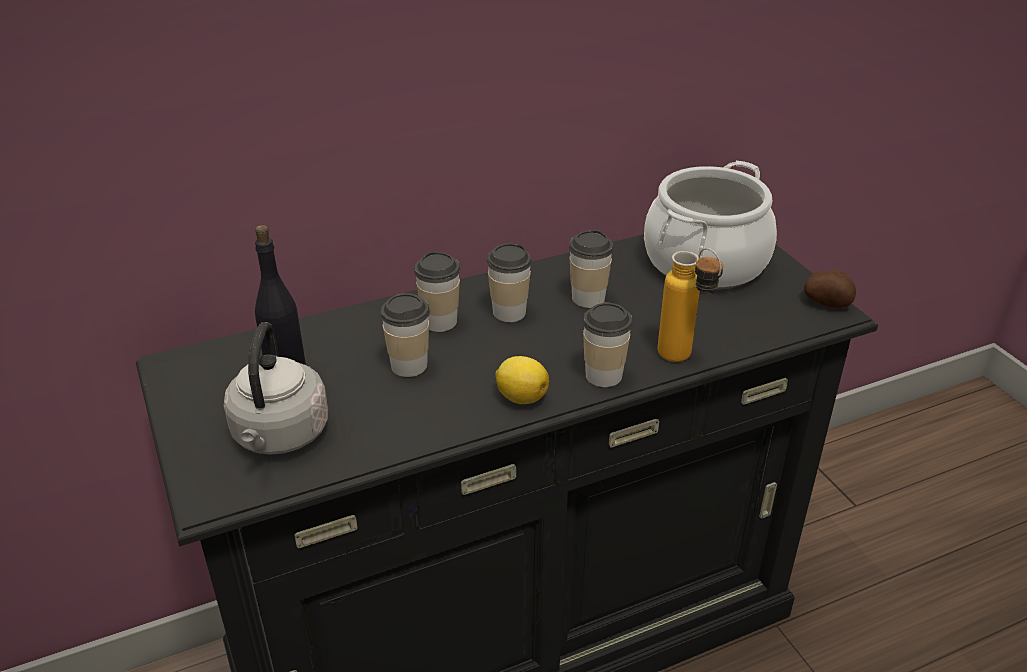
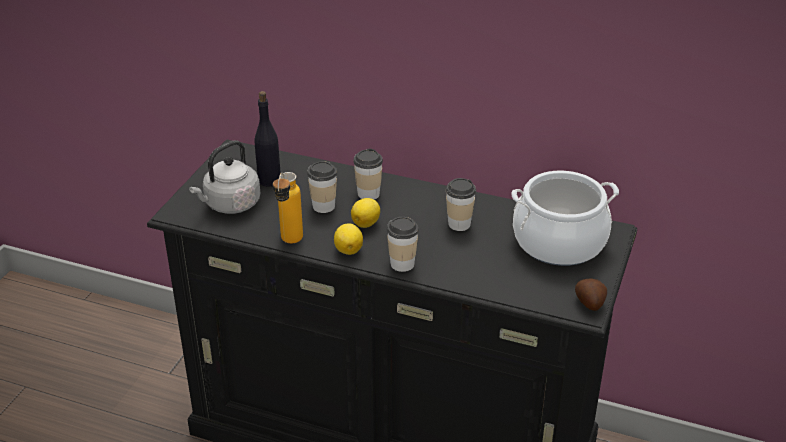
camera: 45 degrees right, 0 degrees up
(491, 355) = (366, 223): none -> lemon
(509, 312) = (408, 208): cup -> none
(683, 360) = (453, 281): bottle -> bottle (289, 243)

